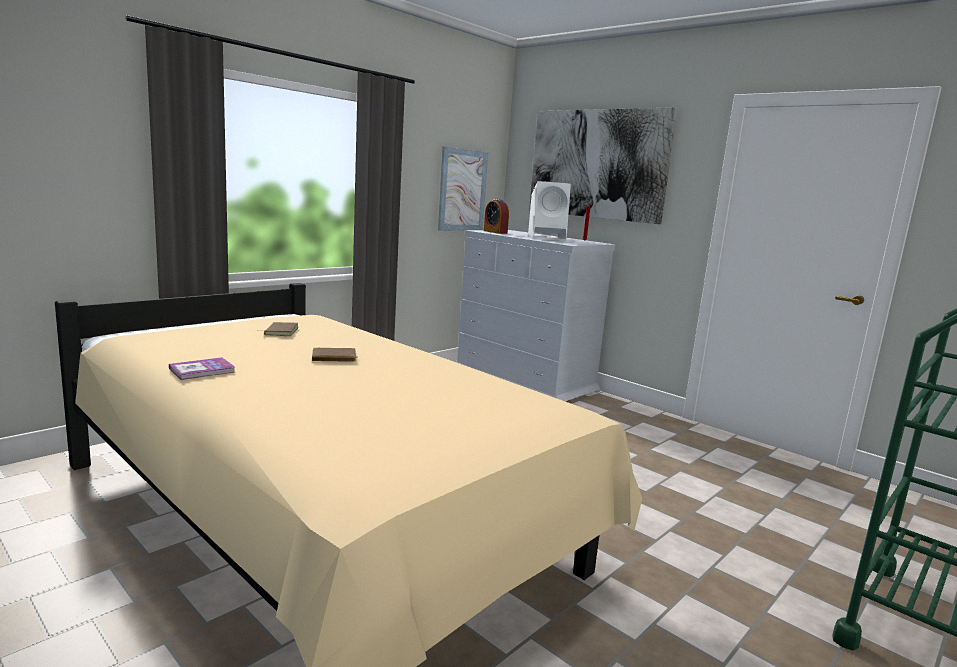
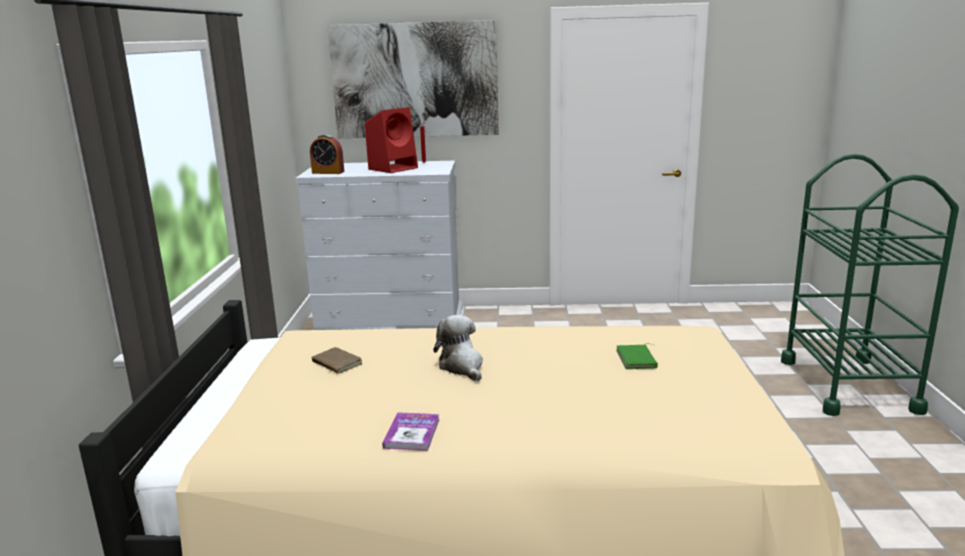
camera: 40 degrees left, 5 degrees up
(334, 358) = (462, 366): brown book -> plush toy
(458, 404) = (638, 359): none -> green book
(462, 190) = (273, 130): picture -> none
(547, 238) = (393, 168): white speaker -> red speaker

